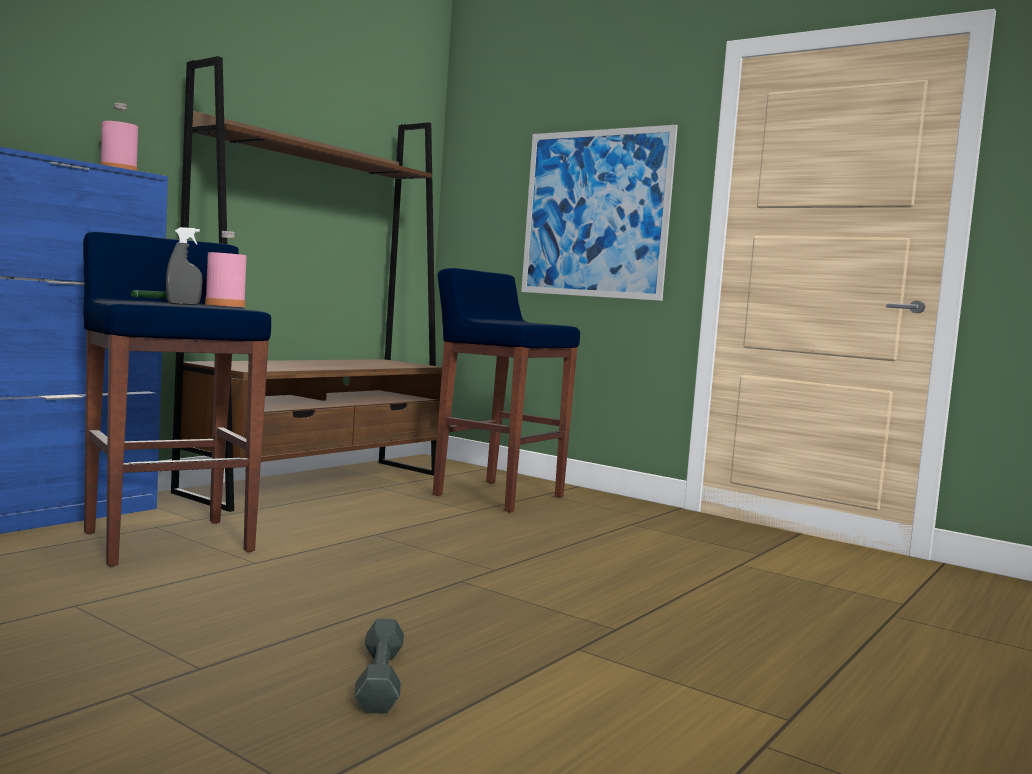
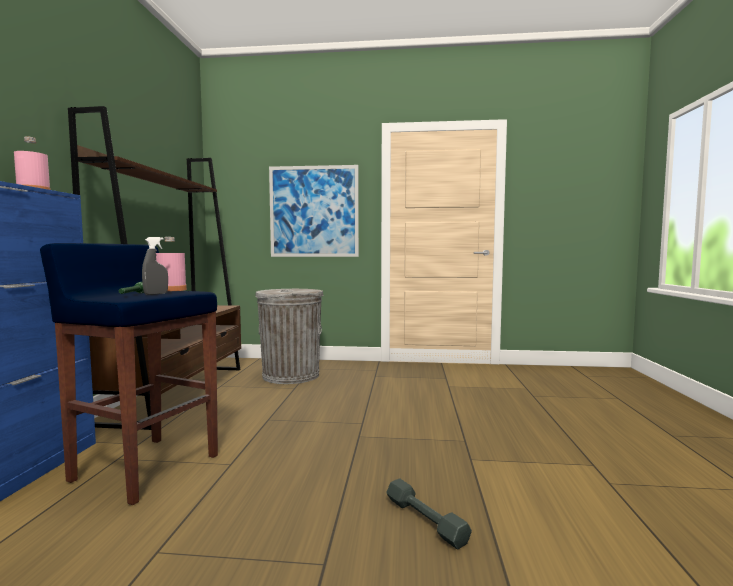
camera: 30 degrees left, 0 degrees up
(497, 496) = (291, 375): blue stool -> grey trash can

